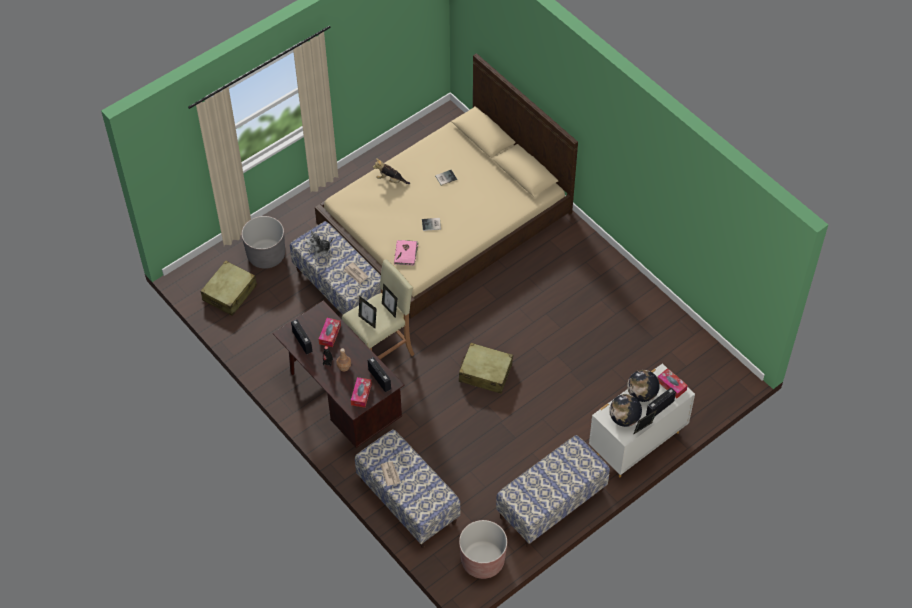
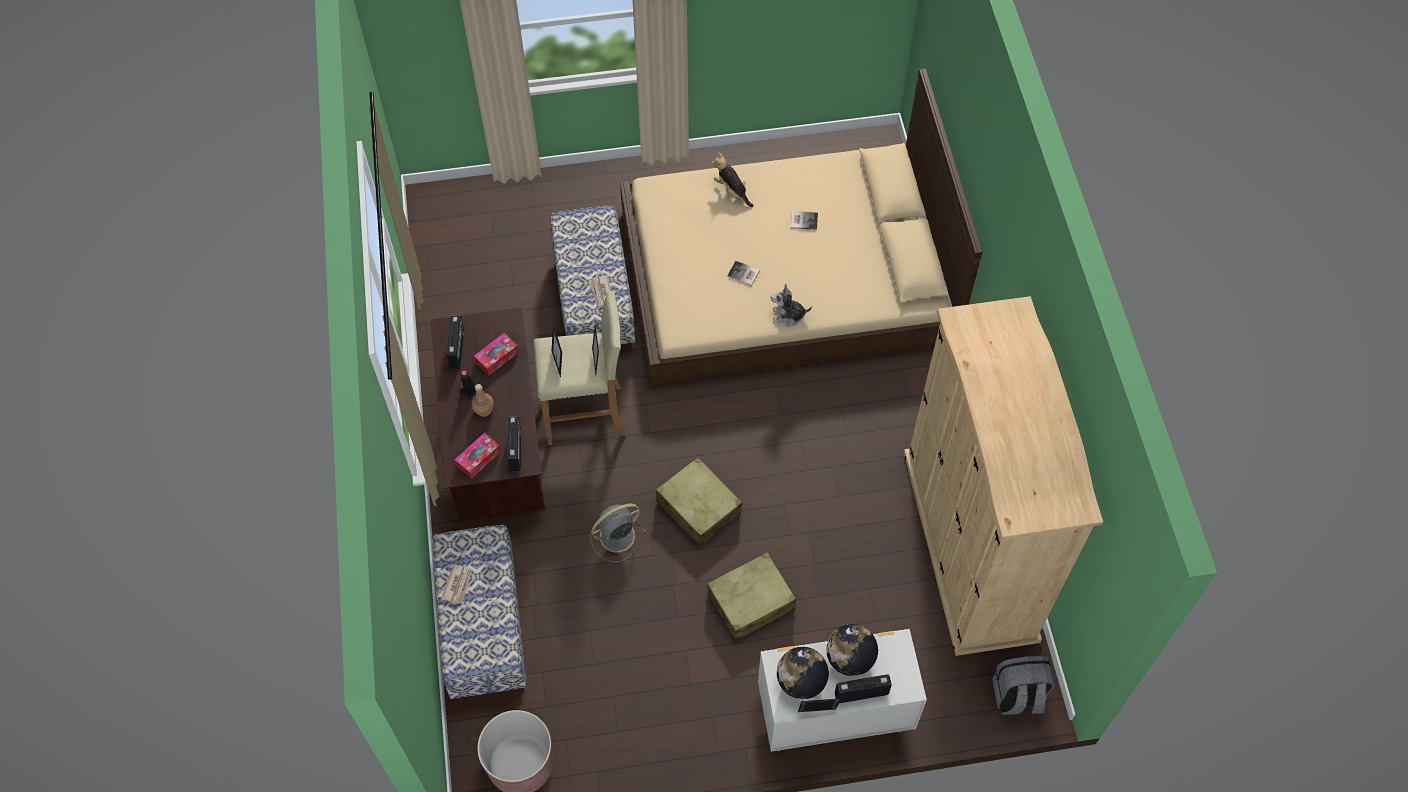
camera: 30 degrees right, 5 degrees up
(230, 293) = (462, 243): beige suitcase -> beige suitcase (751, 602)
(266, 255) = (537, 216): grey planter -> none
(320, 251) = (579, 241): plush toy -> plush toy (788, 316)
(406, 253) = (684, 297): pink book -> none
(448, 413) = (615, 537): none -> grey fan
(551, 504) = (662, 737): bench -> none
(650, 317) = (970, 544): none -> beige wardrobe
(671, 385) = (900, 669): tissue box -> none
(727, 383) = (1017, 696): none -> grey backpack

